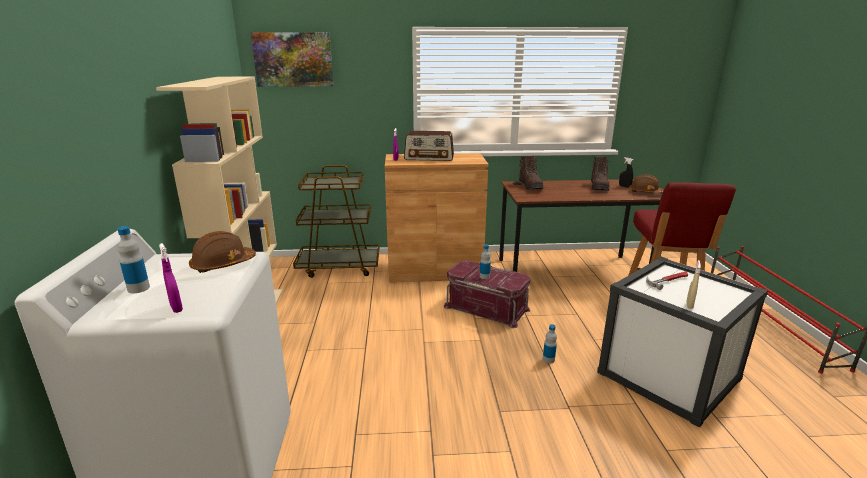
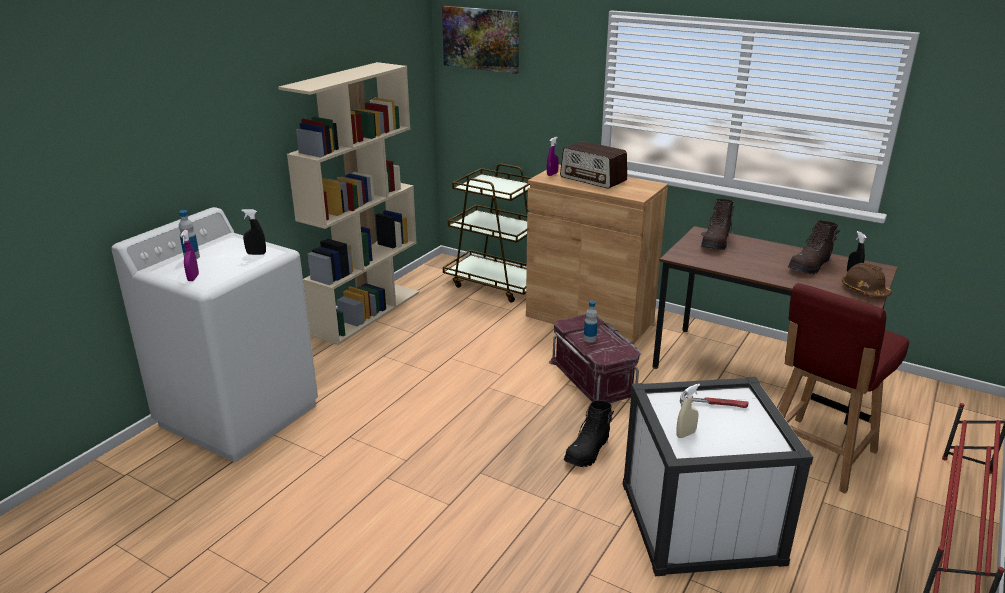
camera: 35 degrees right, 5 degrees up
(223, 264) = (256, 254): brown hard hat -> black spray bottle
(548, 359) = (588, 451): bottle -> black boot

